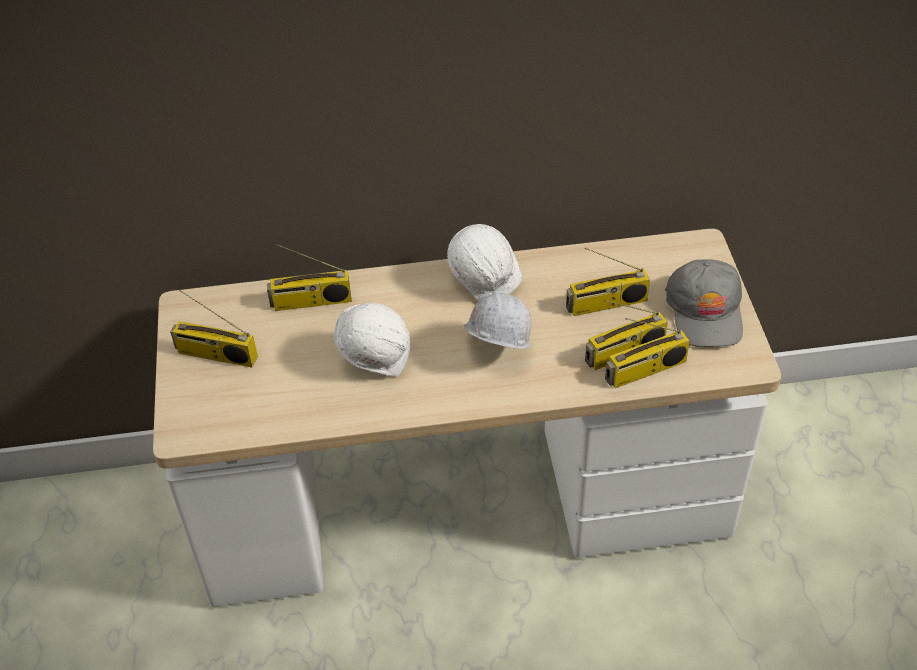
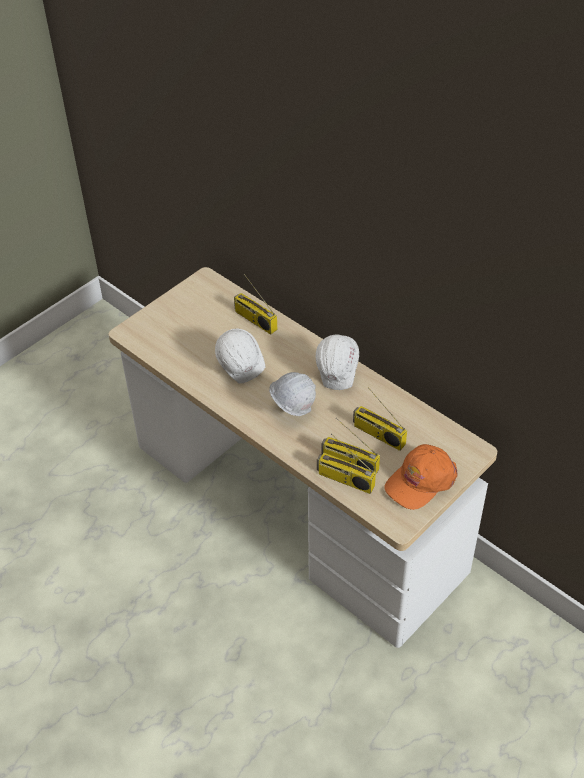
camera: 50 degrees right, 0 degrees up
(215, 355) = (186, 311): radio -> none
(705, 311) = (420, 481): grey cap -> orange cap

